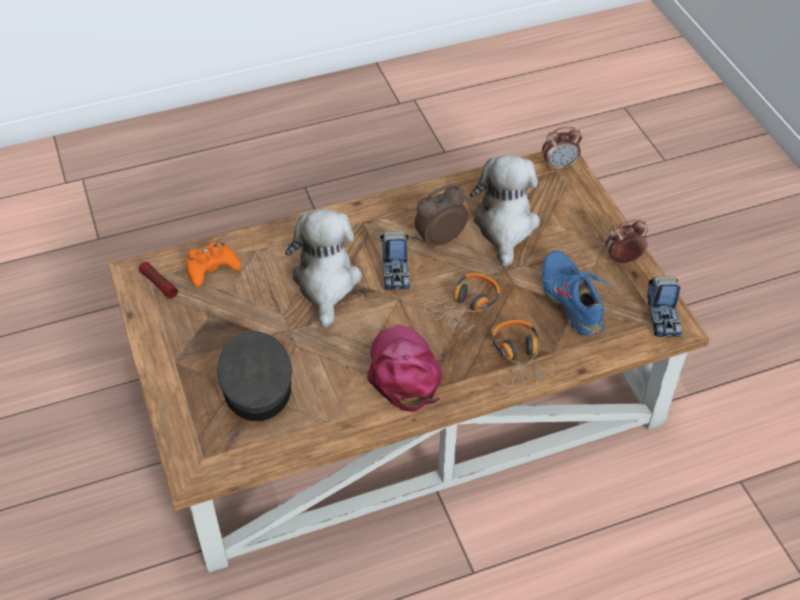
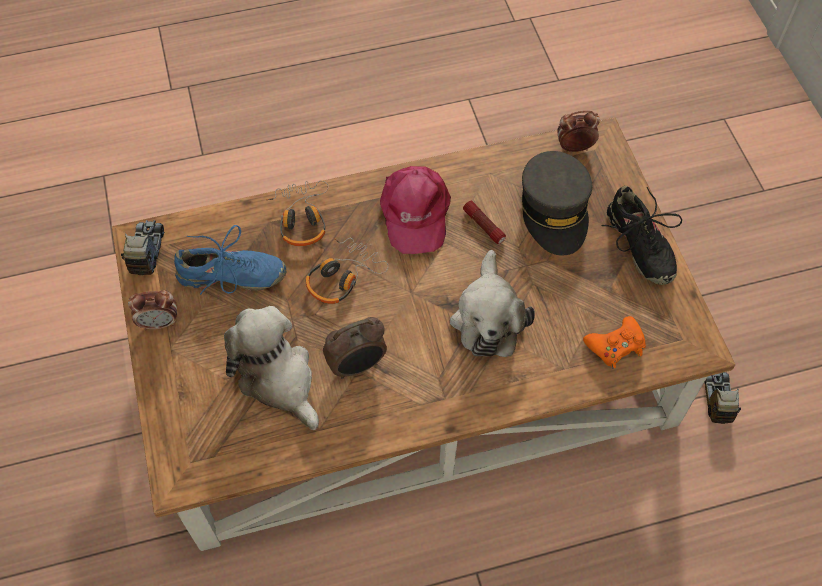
camera: 175 degrees left, 10 degrees up
(158, 284) = (671, 330): flashlight -> flashlight (484, 226)
(173, 355) = (638, 246): none -> black shoe
(396, 271) = (411, 327): toy truck -> toy truck (717, 399)
(505, 226) = (278, 378): plush toy -> plush toy turned 135 degrees clockwise
(559, 166) = (185, 471): alarm clock -> alarm clock (574, 147)
(572, 300) = (232, 277): blue shoe -> blue shoe turned 75 degrees counterclockwise

